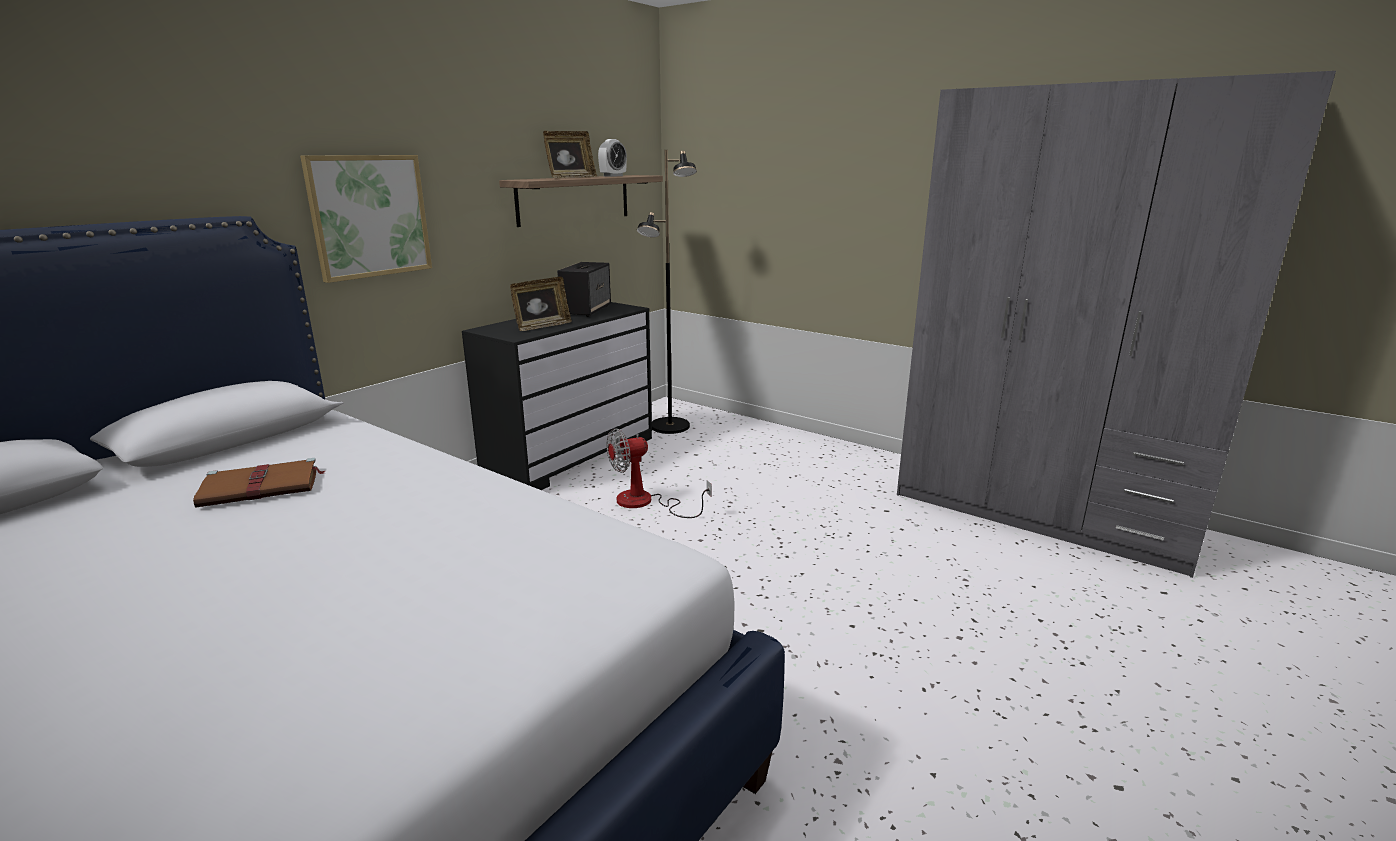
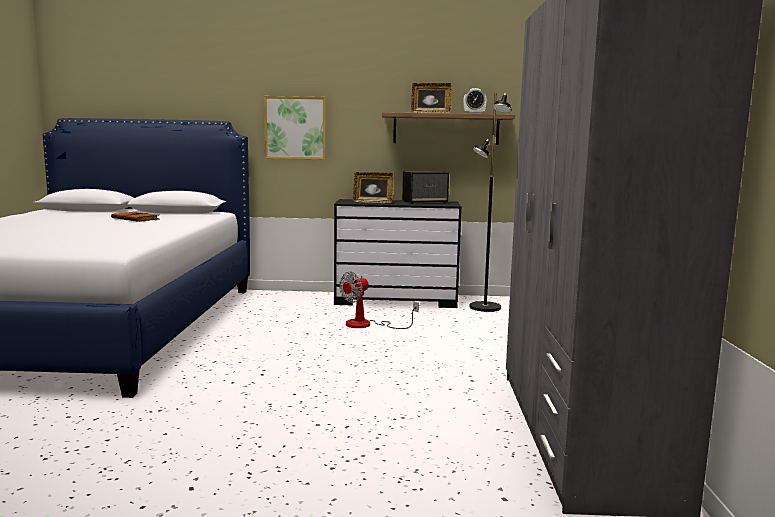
camera: 55 degrees right, 10 degrees down
(646, 503) = (367, 325): fan -> fan turned 75 degrees counterclockwise

